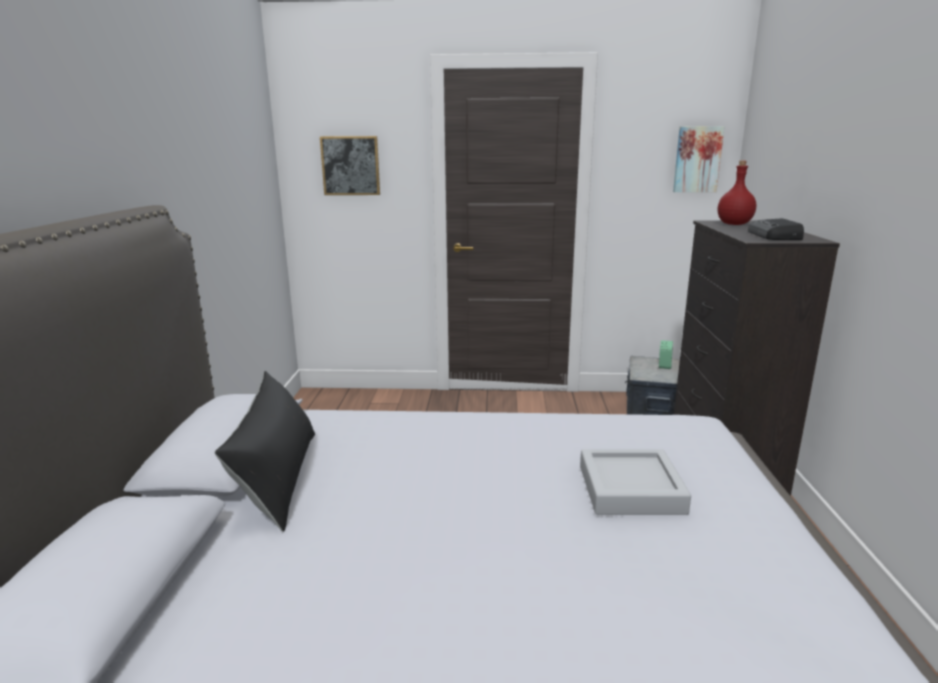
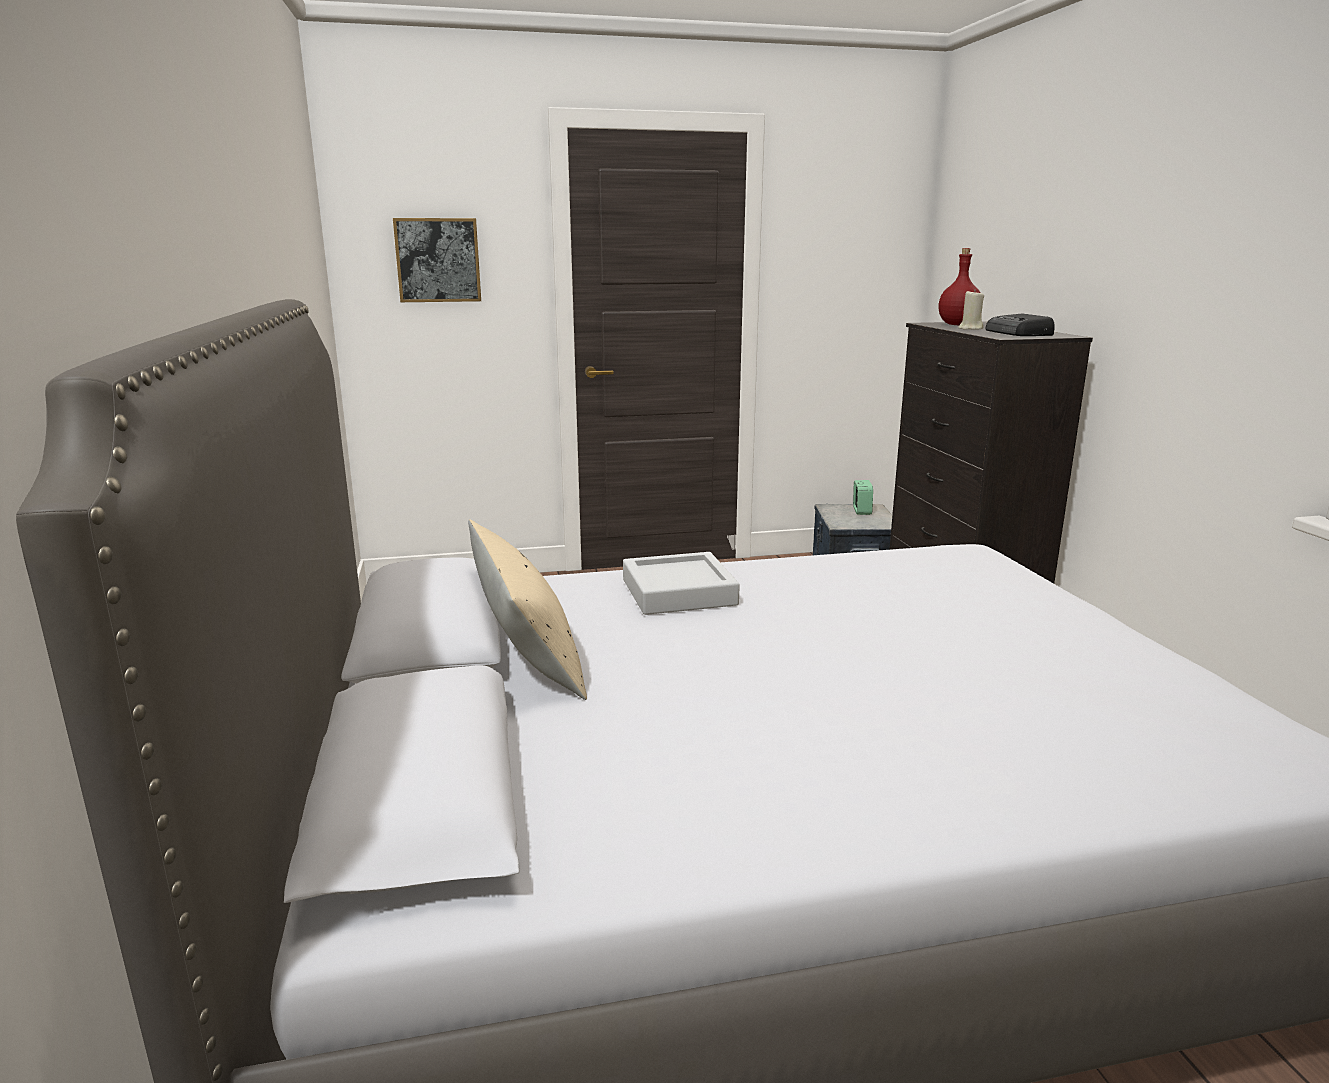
camera: 15 degrees left, 0 degrees up
(277, 477) = (525, 650): black pillow -> beige pillow
(630, 489) = (947, 615): grey tray -> grey tray (679, 592)
(697, 159) = (884, 252): picture -> none
(738, 229) = (970, 328): none -> beige candle

